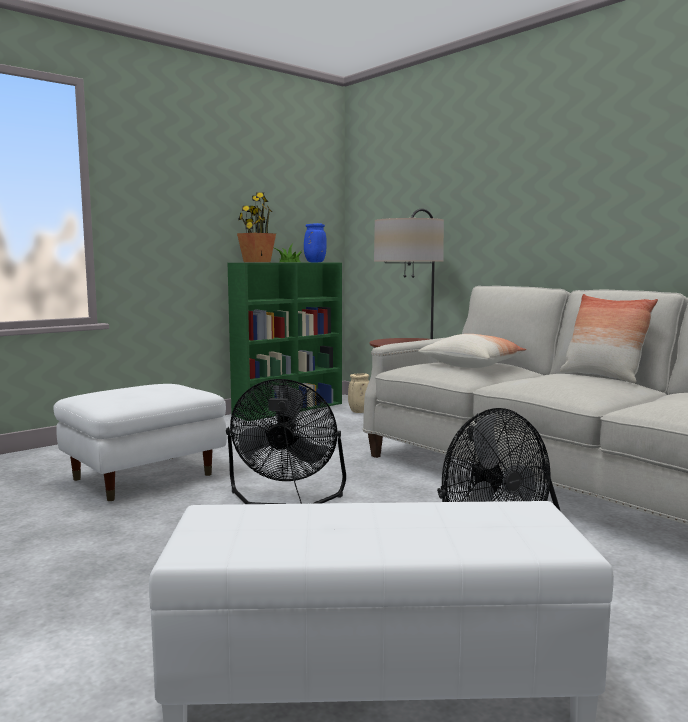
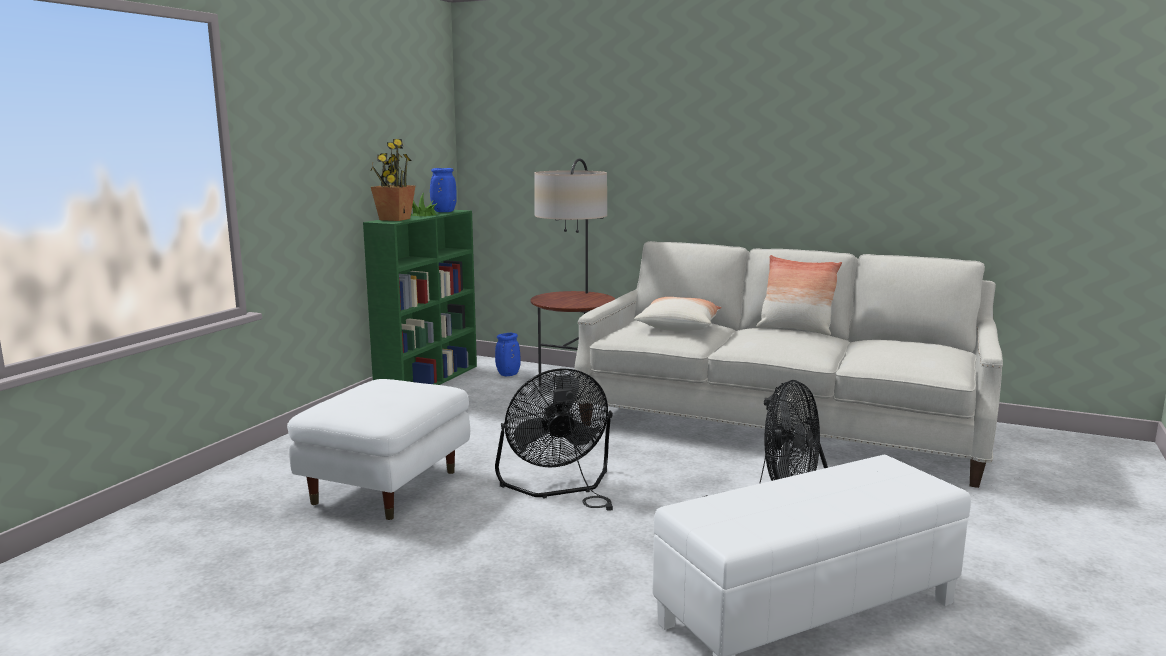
camera: 25 degrees left, 5 degrees up
(359, 412) = (508, 375): beige vase -> blue vase

